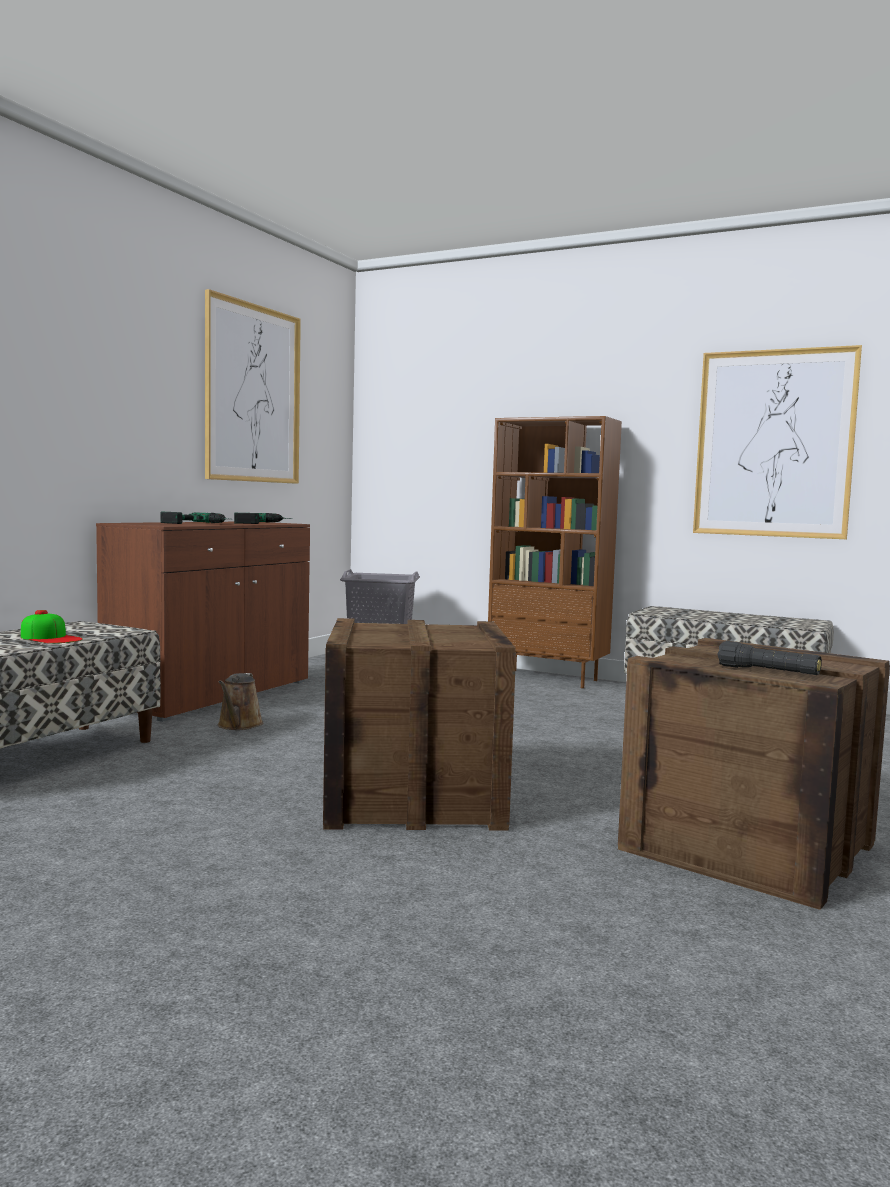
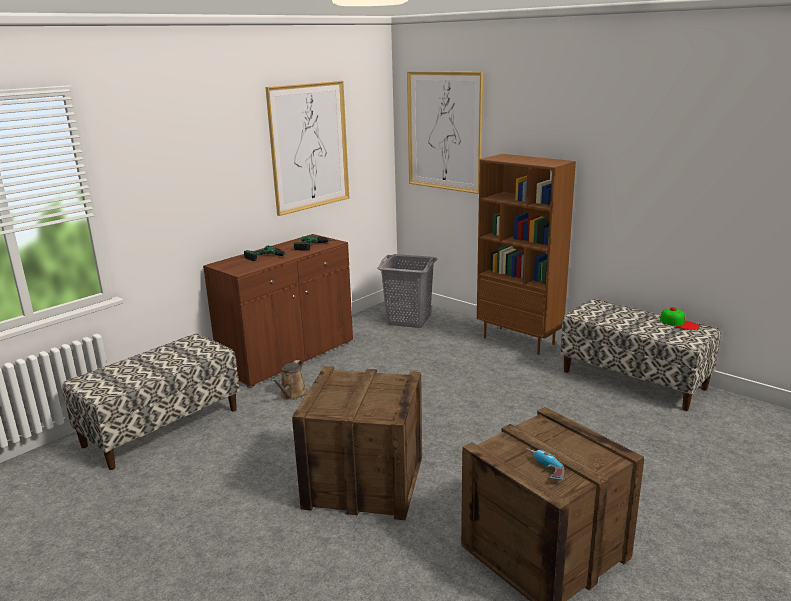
camera: 15 degrees right, 15 degrees up
(50, 638) = (169, 362): cap -> cap (679, 323)
(768, 671) = (544, 469): black flashlight -> power drill
(773, 444) = (687, 190): picture -> picture (444, 131)

